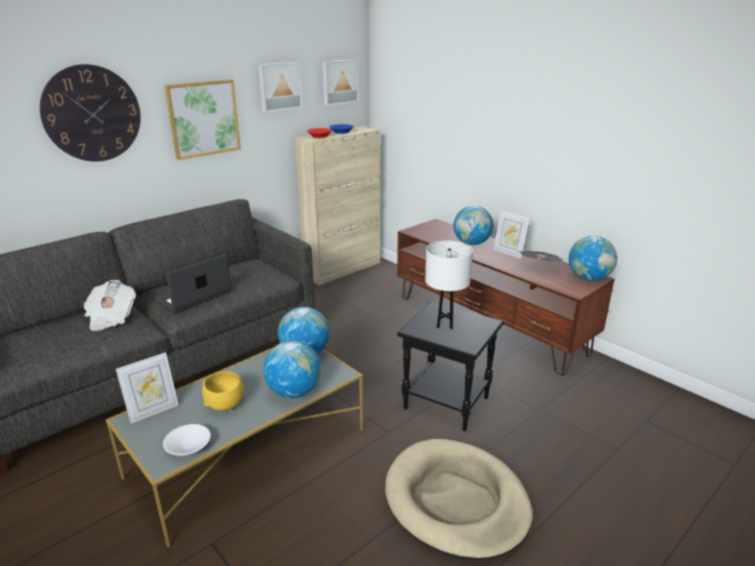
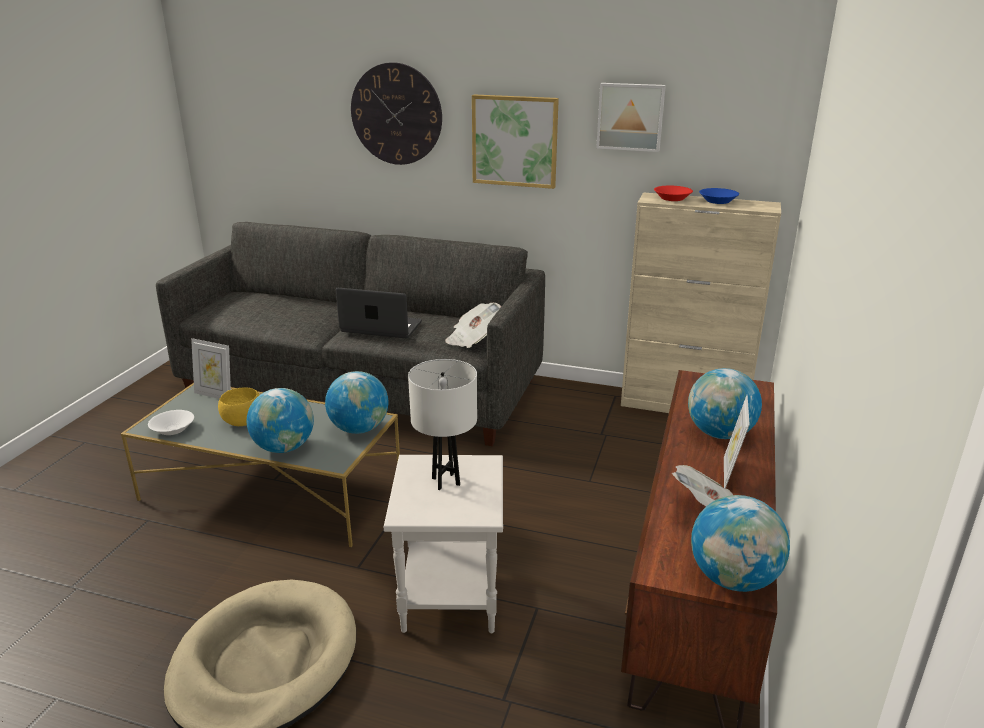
camera: 60 degrees right, 0 degrees up
(111, 317) = (315, 314): newspaper -> newspaper (474, 339)
(339, 82) = (743, 124): picture -> none
(447, 402) = (452, 597): black side table -> white side table

